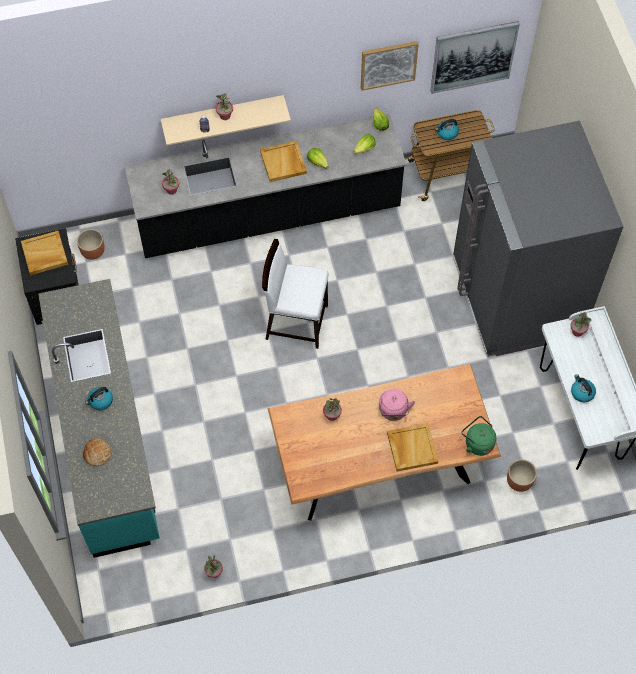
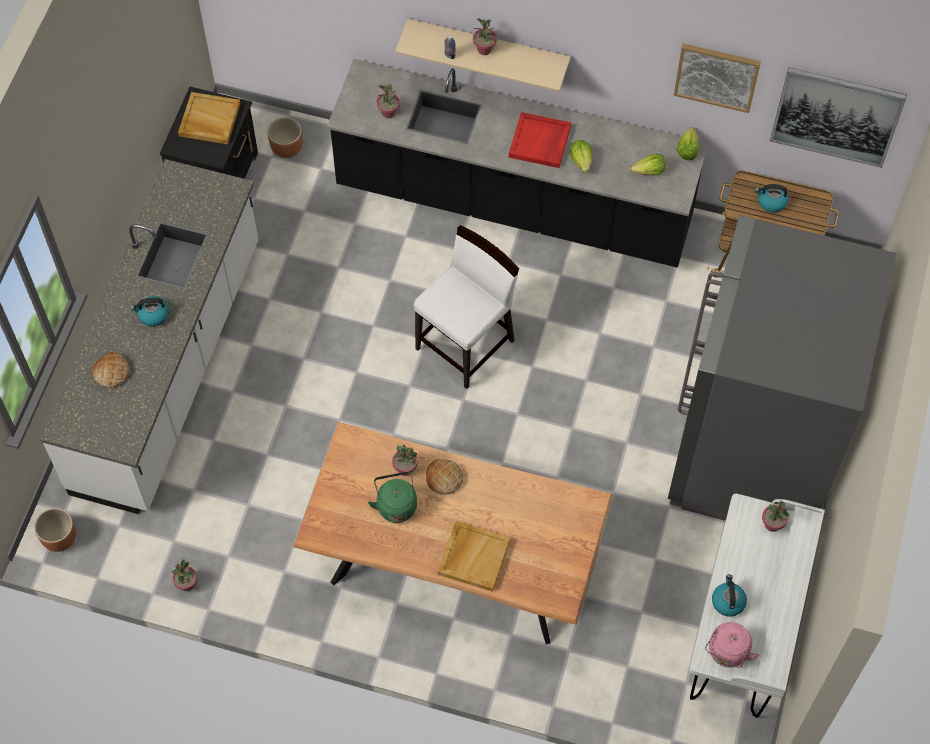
camera: 30 degrees right, 0 degrees up
(108, 437) = (169, 367): turquoise counter -> white counter
(283, 163) = (540, 142): beige tray -> red tray
(296, 321) = (466, 344): white chair -> white chair turned 90 degrees clockwise
(360, 408) = (444, 478): none -> bread
(393, 411) = (480, 502): pink kettle -> pink kettle (727, 653)
(477, 442) = (557, 593): green kettle -> green kettle (396, 504)
(519, 481) = (610, 674): brown planter -> brown planter (59, 537)

